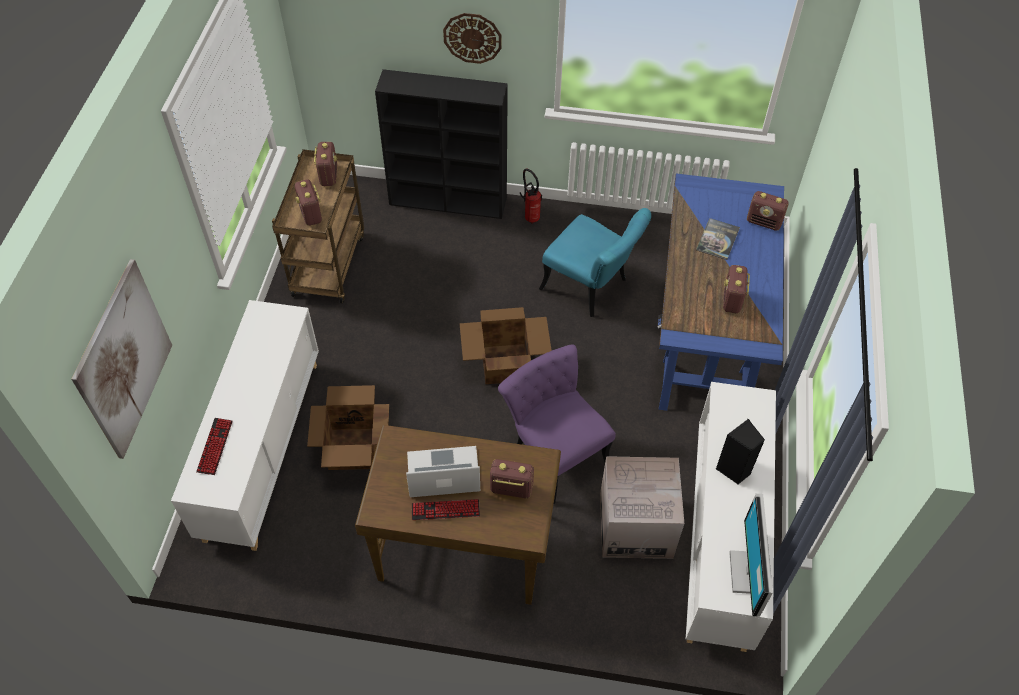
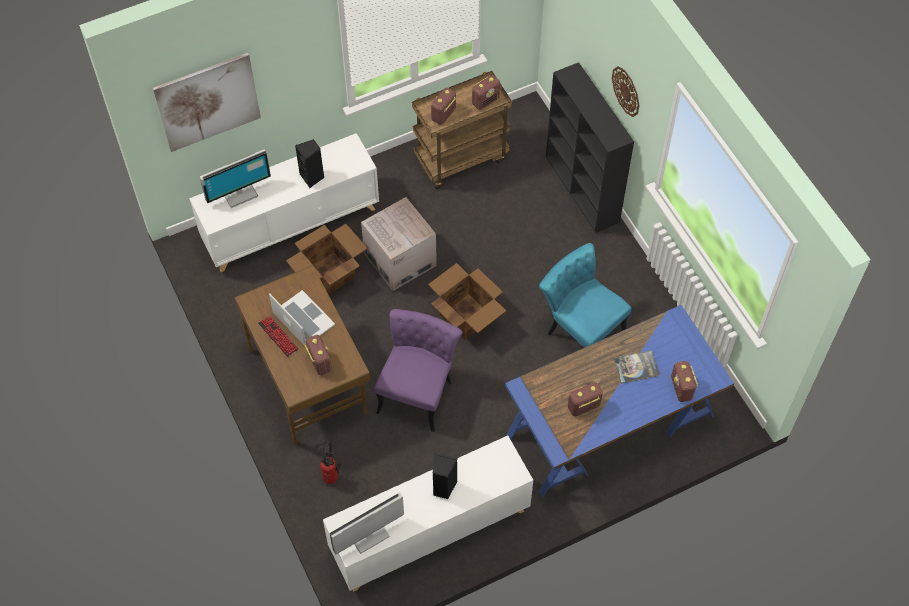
camera: 55 degrees right, 5 degrees up
(215, 446) = (239, 193): keyboard -> monitor
(264, 368) = (312, 177): none -> black speaker
(531, 217) = (614, 250): fire extinguisher -> fire extinguisher (332, 476)
(591, 288) = (580, 329): turquoise chair -> turquoise chair turned 135 degrees clockwise
(635, 525) = (399, 473): cardboard box -> cardboard box (400, 260)

